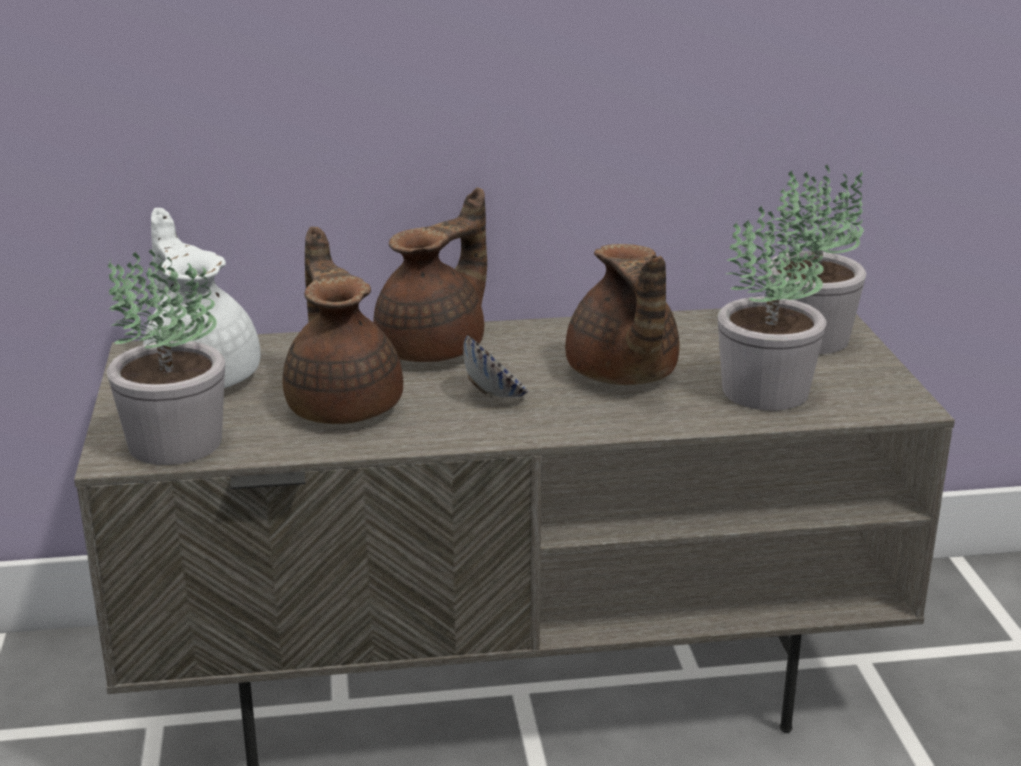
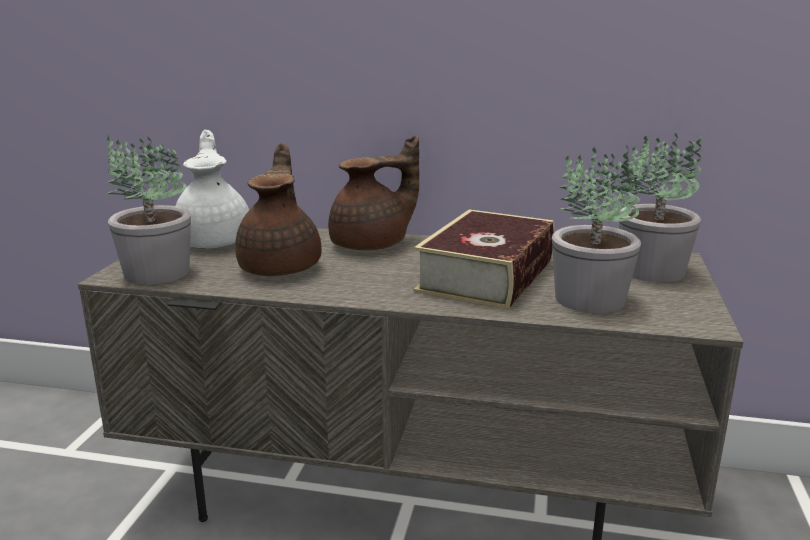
camera: 20 degrees right, 5 degrees down
(495, 395) = (386, 275): bowl -> none
(622, 376) = (487, 275): brown teapot -> book

